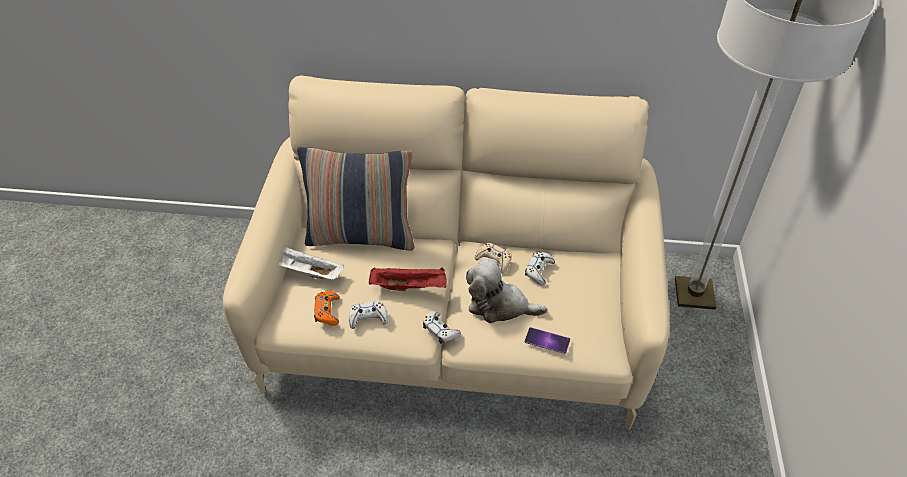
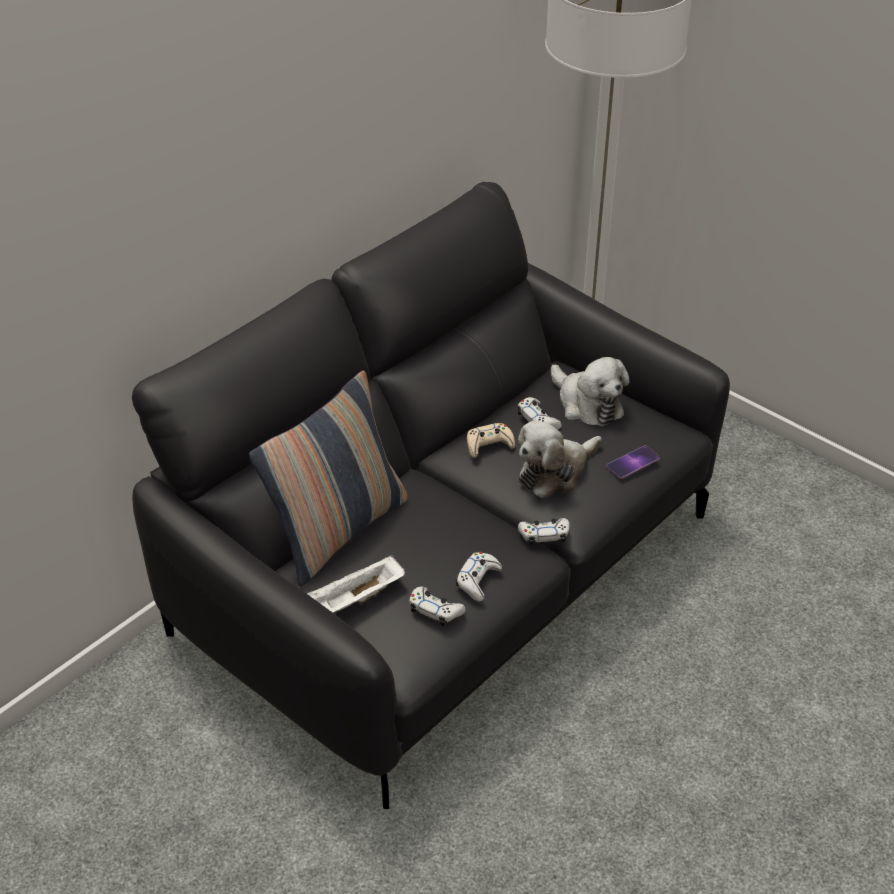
camera: 55 degrees left, 5 degrees down
(327, 311) = (435, 610): orange game controller -> white game controller
(410, 286) = (463, 525): red tray -> none
(454, 321) = (447, 574): beige sofa -> black sofa
(582, 288) = (587, 404): none -> plush toy

